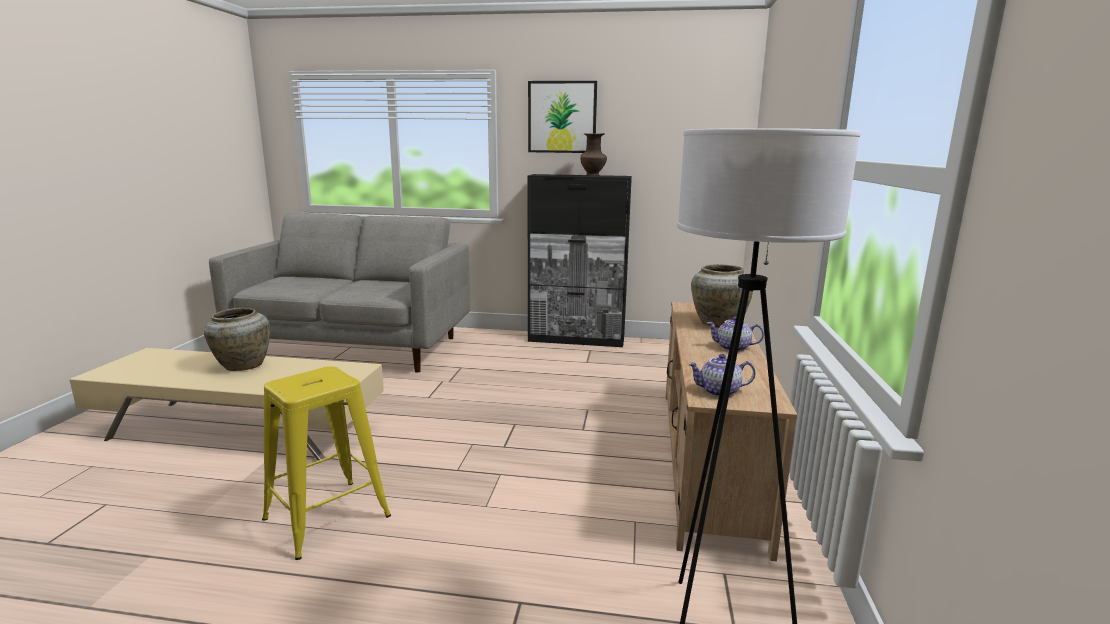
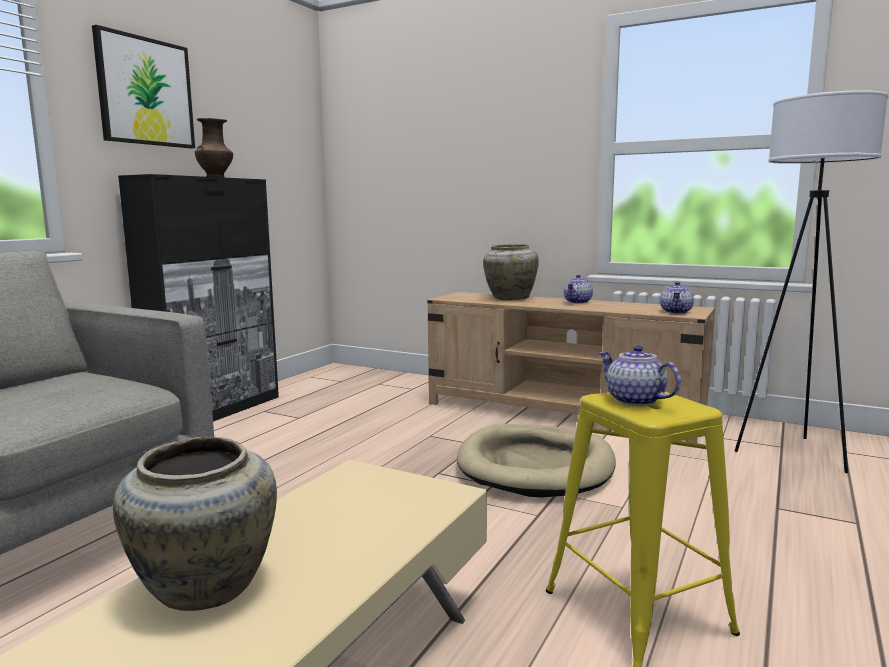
camera: 70 degrees left, 5 degrees down
(317, 378) = (634, 400): none -> teapot
(551, 460) = (536, 466): none -> beige dog bed

